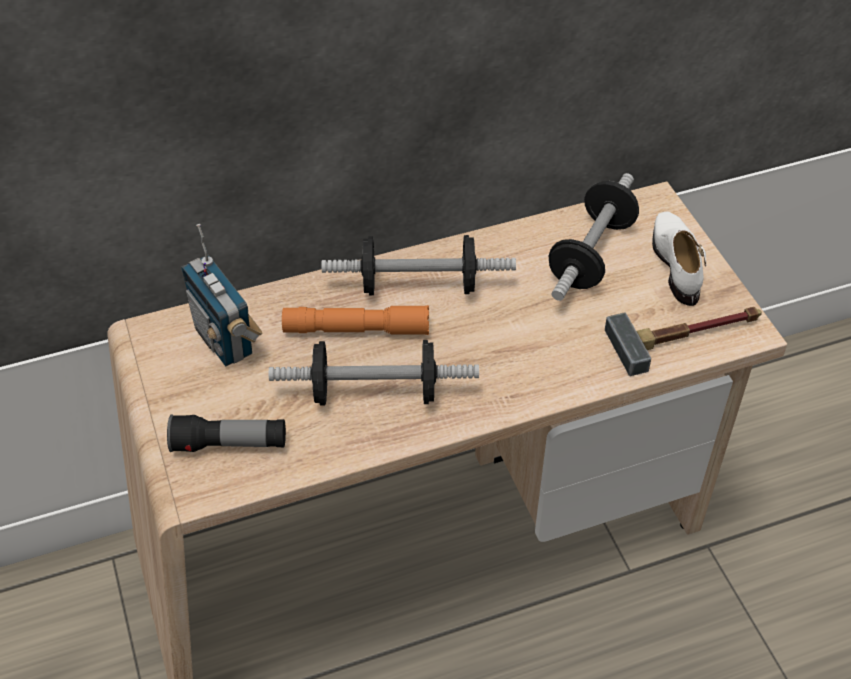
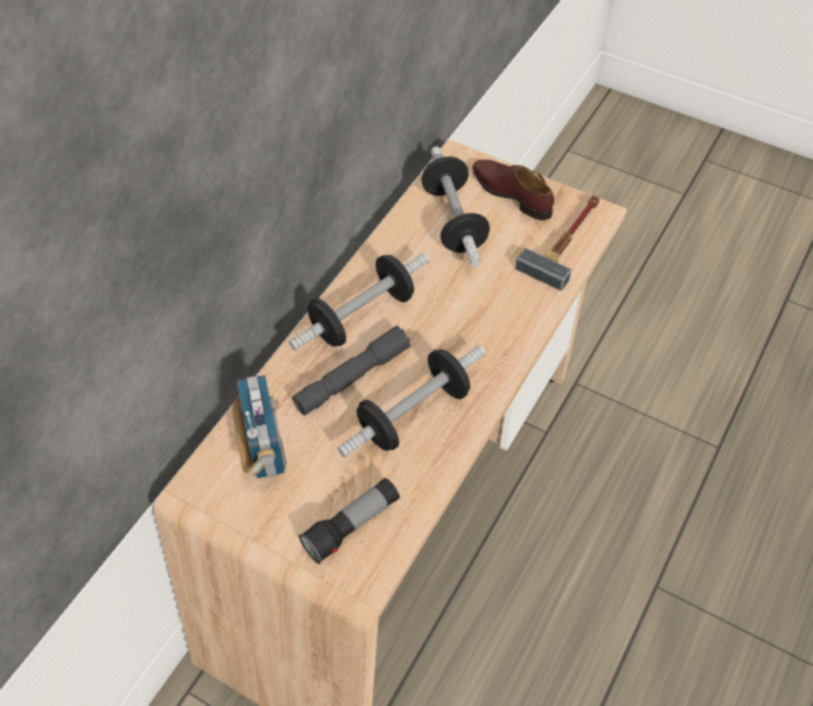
camera: 40 degrees left, 5 degrees up
(225, 341) = (264, 451): radio -> radio turned 120 degrees counterclockwise
(356, 329) = (352, 378): orange flashlight -> grey flashlight
(676, 263) = (511, 194): white shoe -> brown shoe

